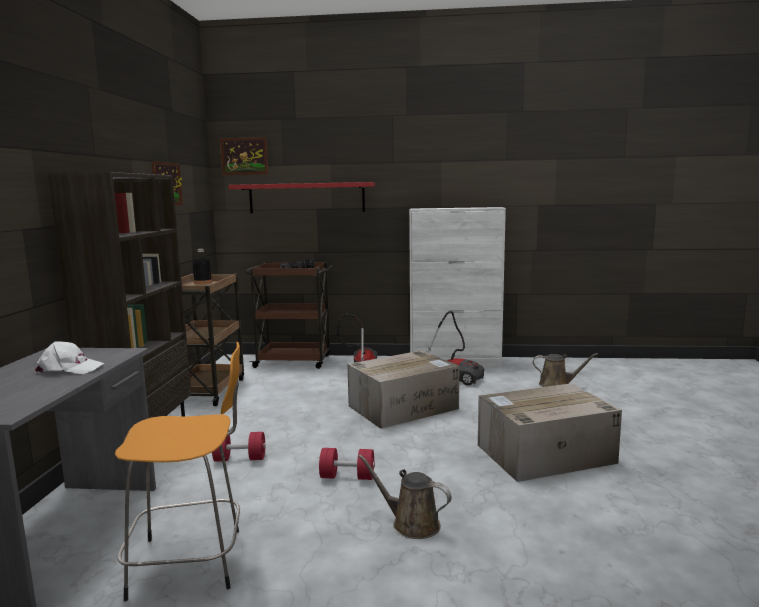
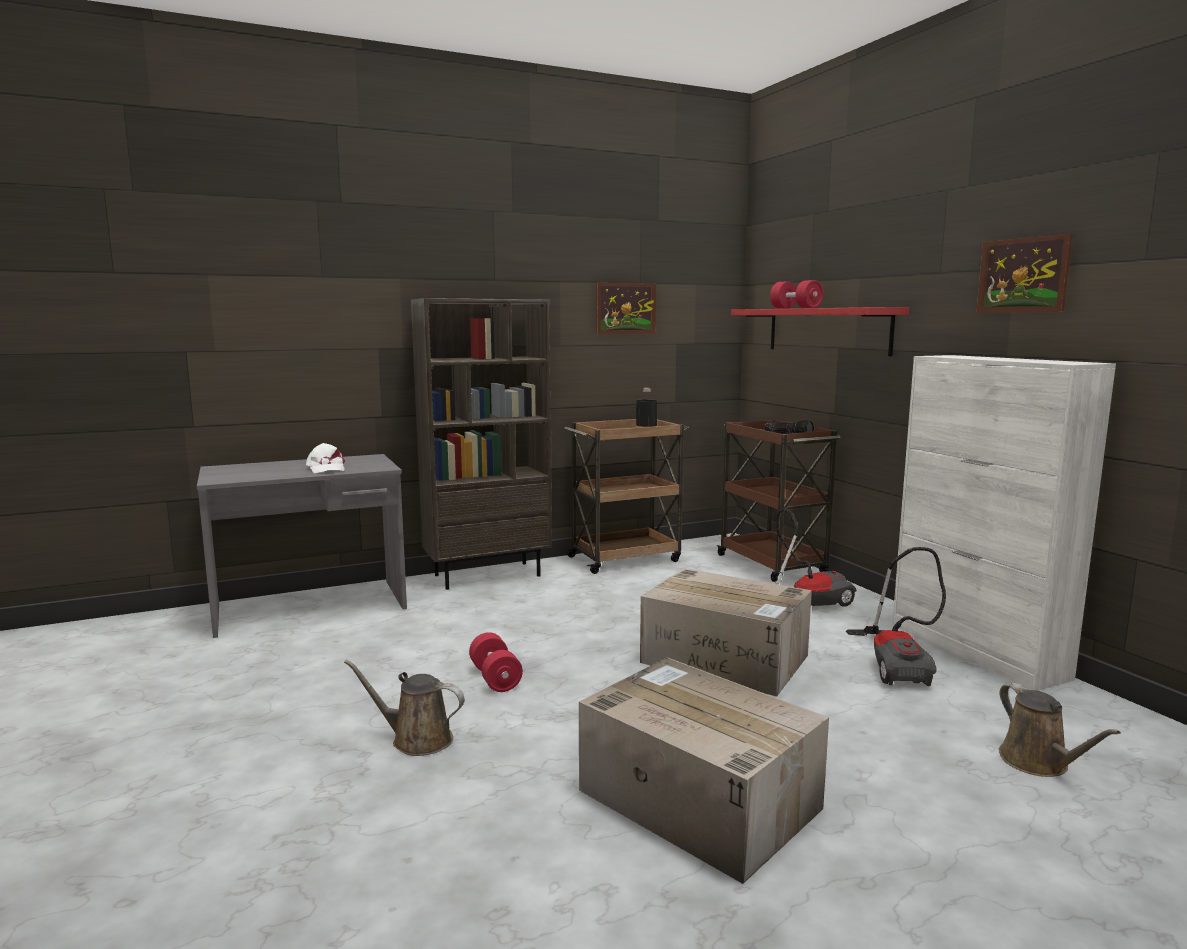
camera: 60 degrees right, 0 degrees up
(192, 562) = (299, 660): orange stool -> none
(240, 459) = (489, 619): red dumbbell -> red dumbbell (795, 308)
(244, 156) = (772, 270): picture -> picture (1023, 275)
(411, 524) = (416, 739): brown watering can -> brown watering can turned 75 degrees counterclockwise

